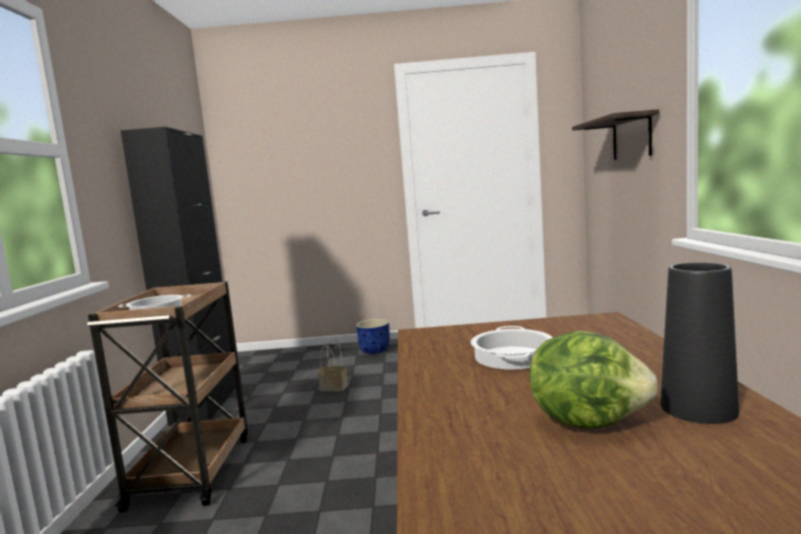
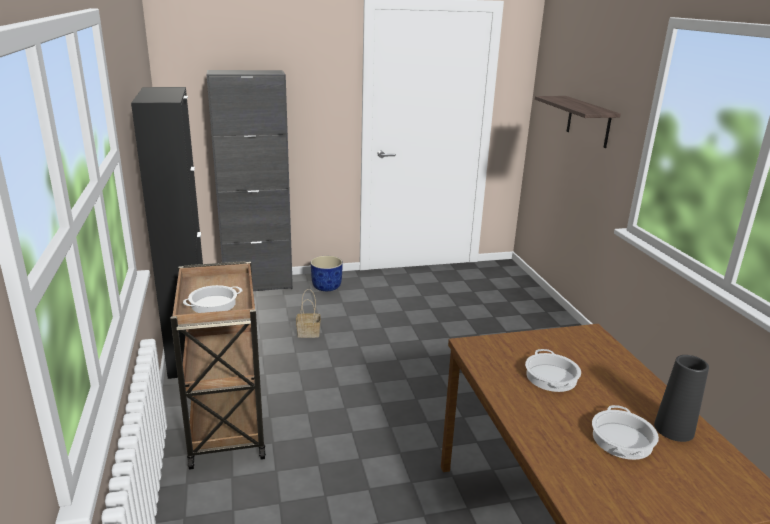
camera: 15 degrees left, 15 degrees up
(308, 351) = (258, 285): none -> black cabinet
(587, 420) = (621, 439): lettuce -> cooking pot

